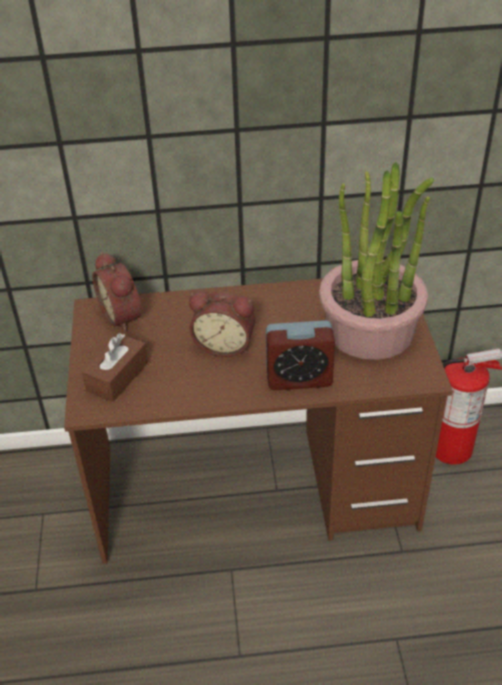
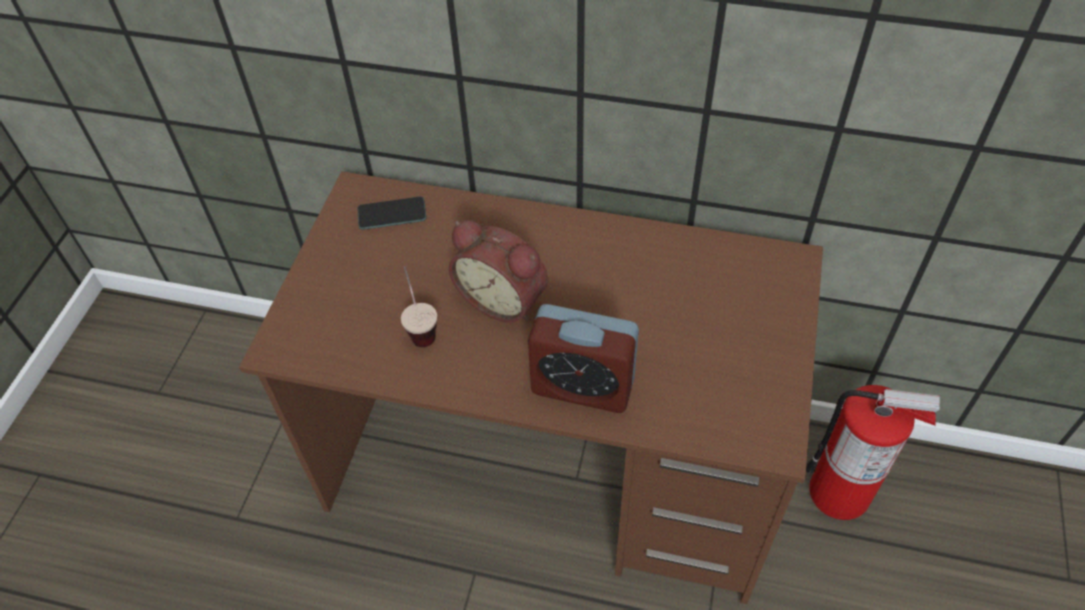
camera: 20 degrees right, 10 degrees up
(117, 376) = (340, 308): brown tissue box -> none
(124, 315) = (392, 214): alarm clock -> phone
(177, 373) = (420, 327): none -> cup
(370, 330) = (723, 335): potted plant -> none

